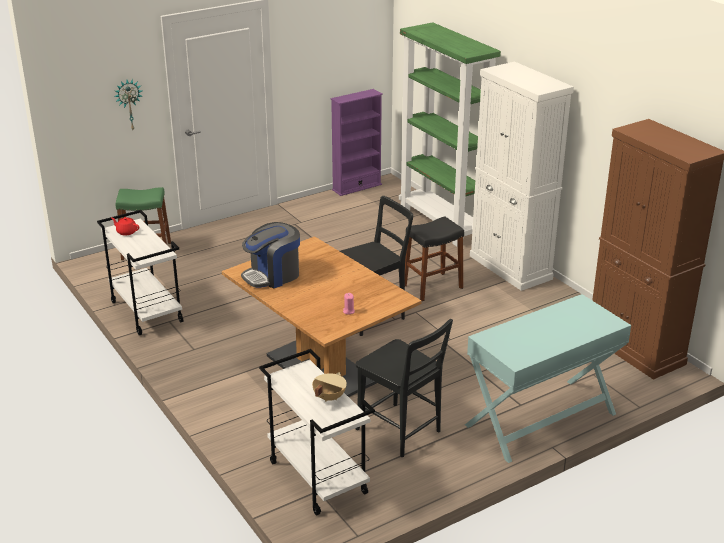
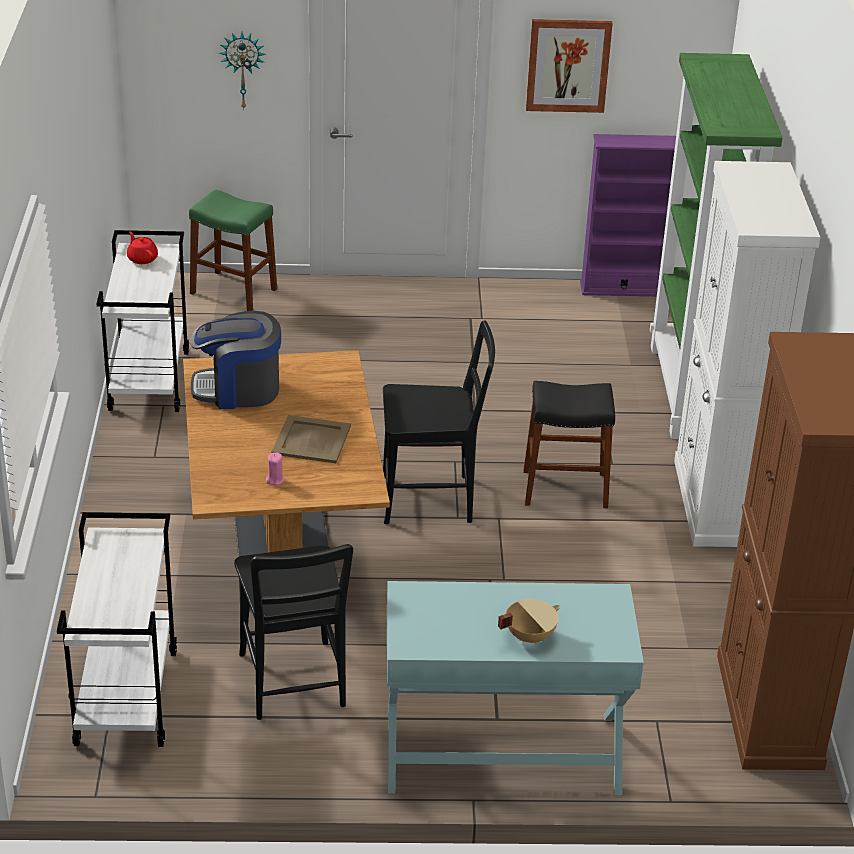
camera: 30 degrees right, 5 degrees up
(312, 59) = (568, 65): none -> picture
(328, 397) = (130, 590): beige cooking pot -> beige cooking pot (529, 636)
(343, 285) = (311, 439): none -> beige tray

